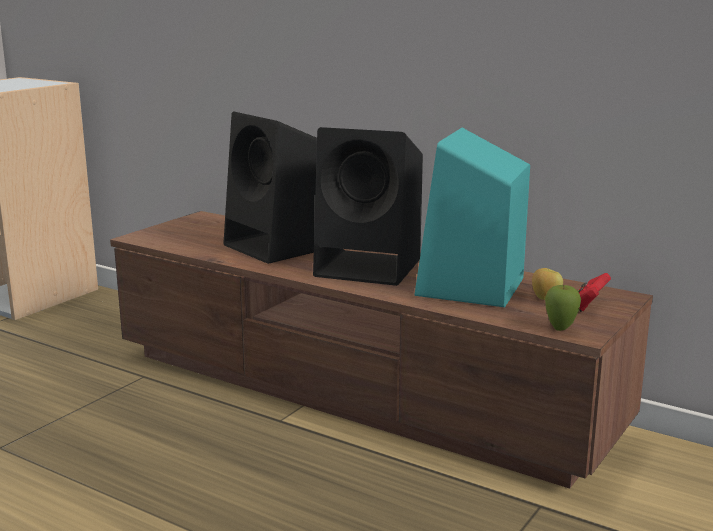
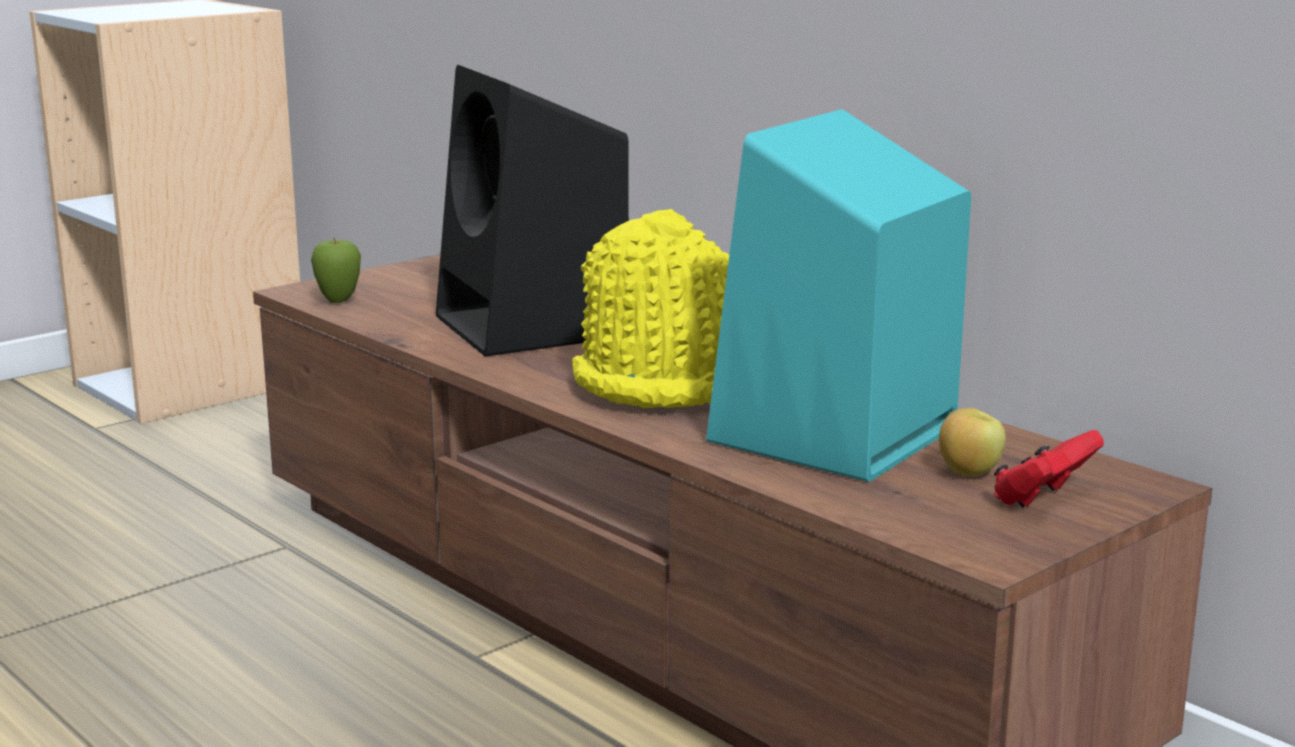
camera: 15 degrees right, 0 degrees up
(371, 268) = (669, 380): black speaker -> yellow hat
(560, 329) = (951, 538): apple -> apple (338, 302)

